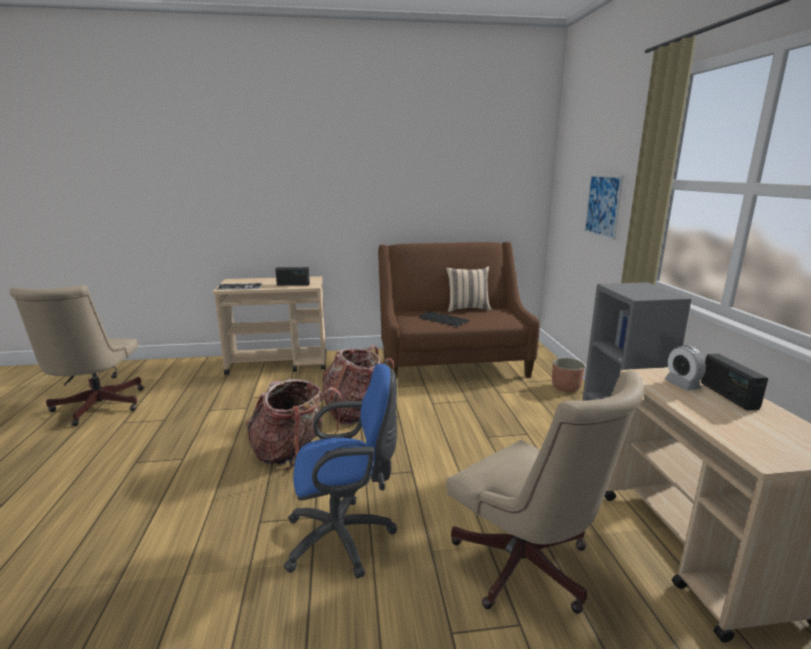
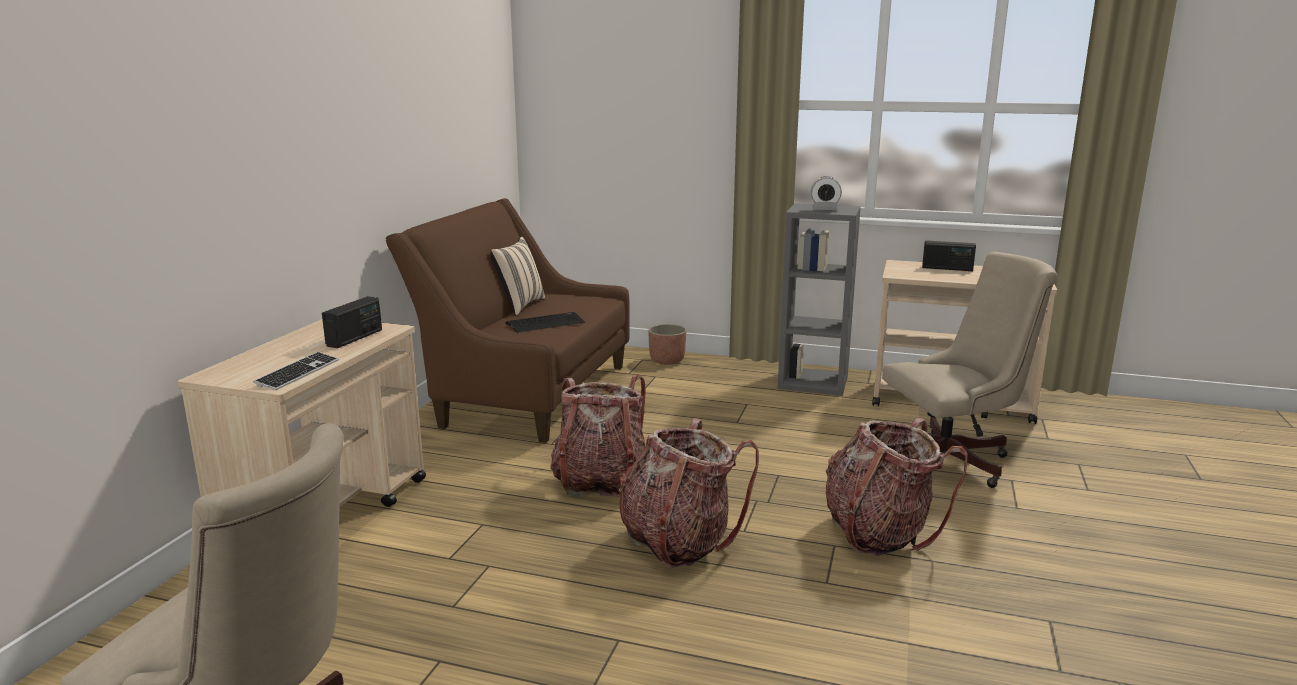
camera: 65 degrees left, 0 degrees up
(345, 538) = (879, 533): blue office chair -> backpack
(603, 205) = (654, 132): picture -> none
(682, 384) = (922, 272): alarm clock -> alarm clock (825, 209)

